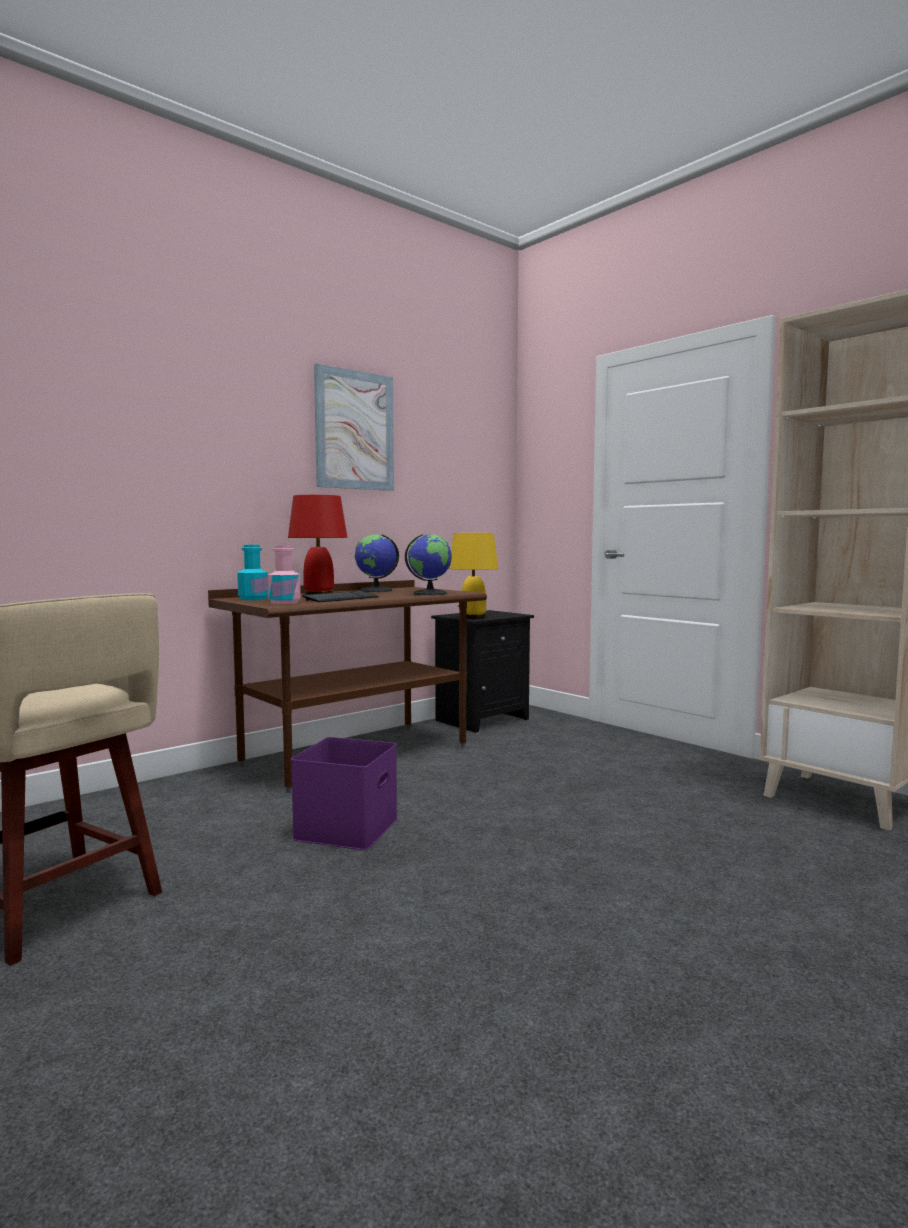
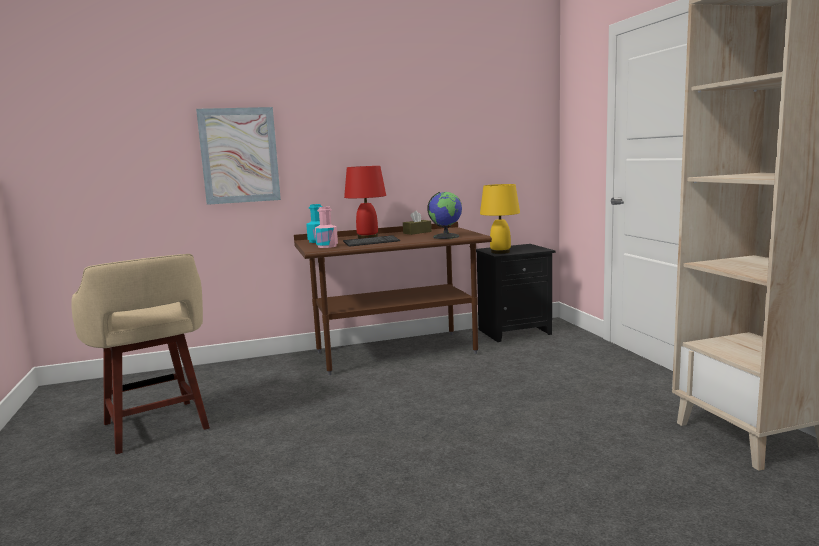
camera: 25 degrees right, 5 degrees up
(345, 828) = (339, 404): purple storage box -> none
(354, 430) = (403, 111): picture -> picture (239, 155)
(376, 591) = (417, 232): globe -> brown tissue box

